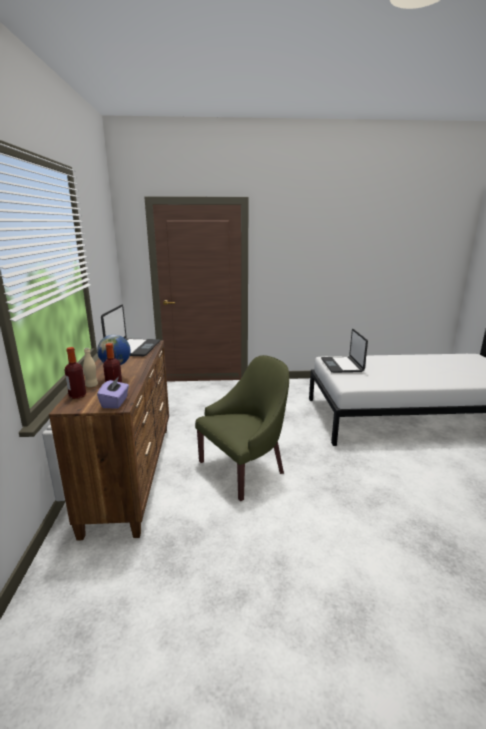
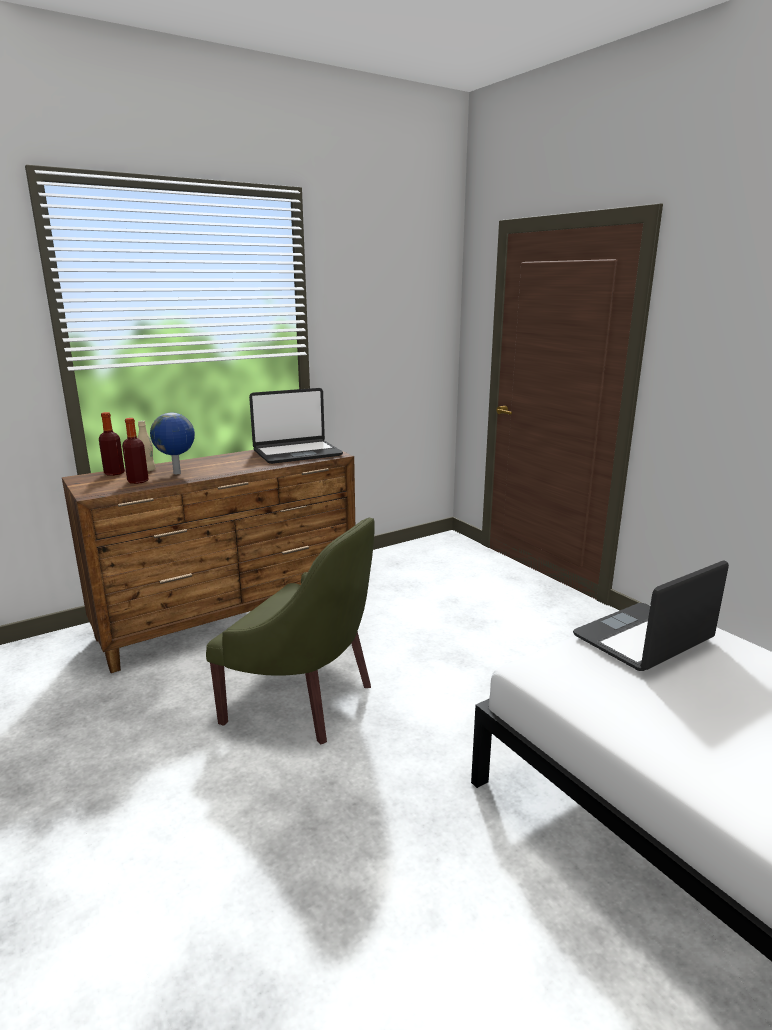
camera: 60 degrees right, 0 degrees up
(115, 402) = (101, 490): purple tissue box -> none

